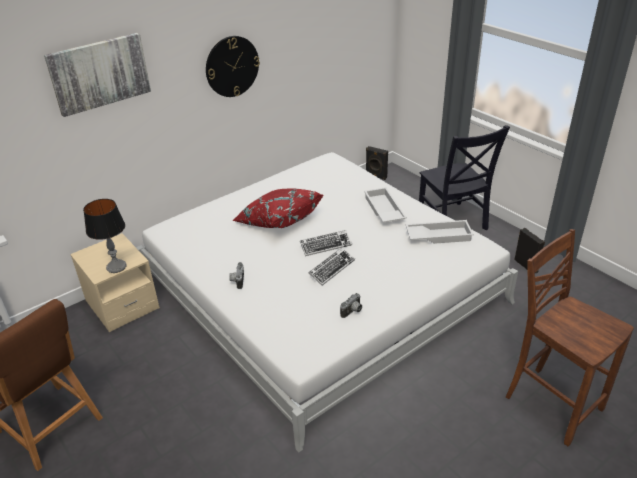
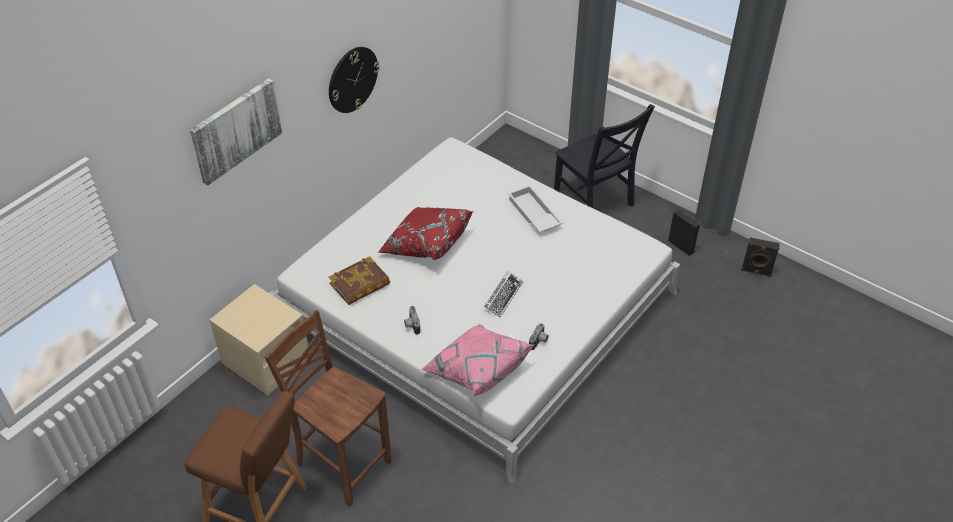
camera: 15 degrees left, 10 degrees up
(116, 267) = (271, 327): table lamp -> none
(207, 243) = (360, 284): none -> book
(282, 327) = (476, 369): none -> pink pillow
(326, 245) = (488, 269): keyboard -> none
(376, 176) = (492, 147): black speaker -> black speaker (756, 272)
(438, 235) = (598, 239): white tray -> none
(551, 402) = (727, 393): brown chair -> brown chair (342, 462)

